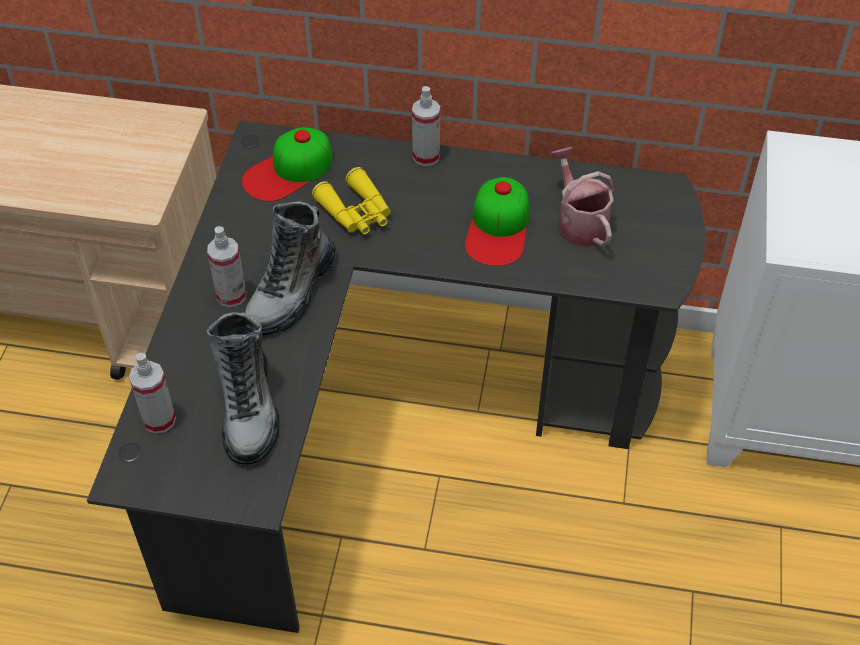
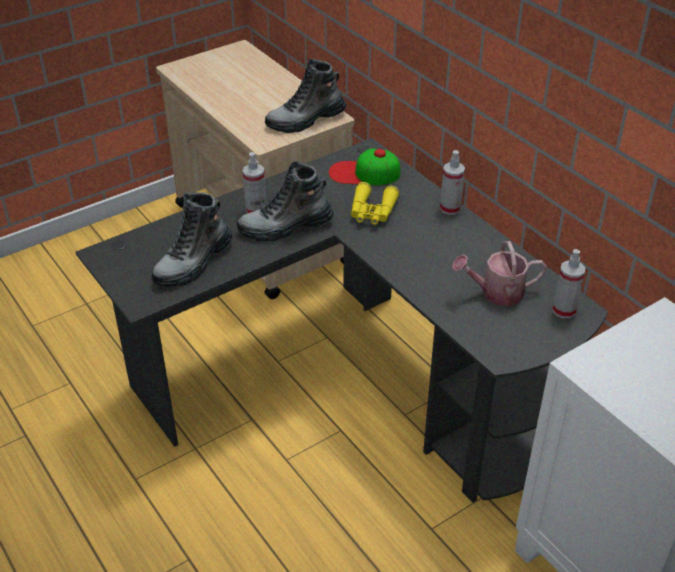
camera: 45 degrees right, 10 degrees down
(153, 144) = (306, 120): none -> boot
(159, 420) = (148, 240): spray bottle -> spray bottle (564, 310)
(498, 228) = (442, 266): cap -> none
(579, 222) = (496, 293): watering can -> watering can turned 120 degrees counterclockwise

